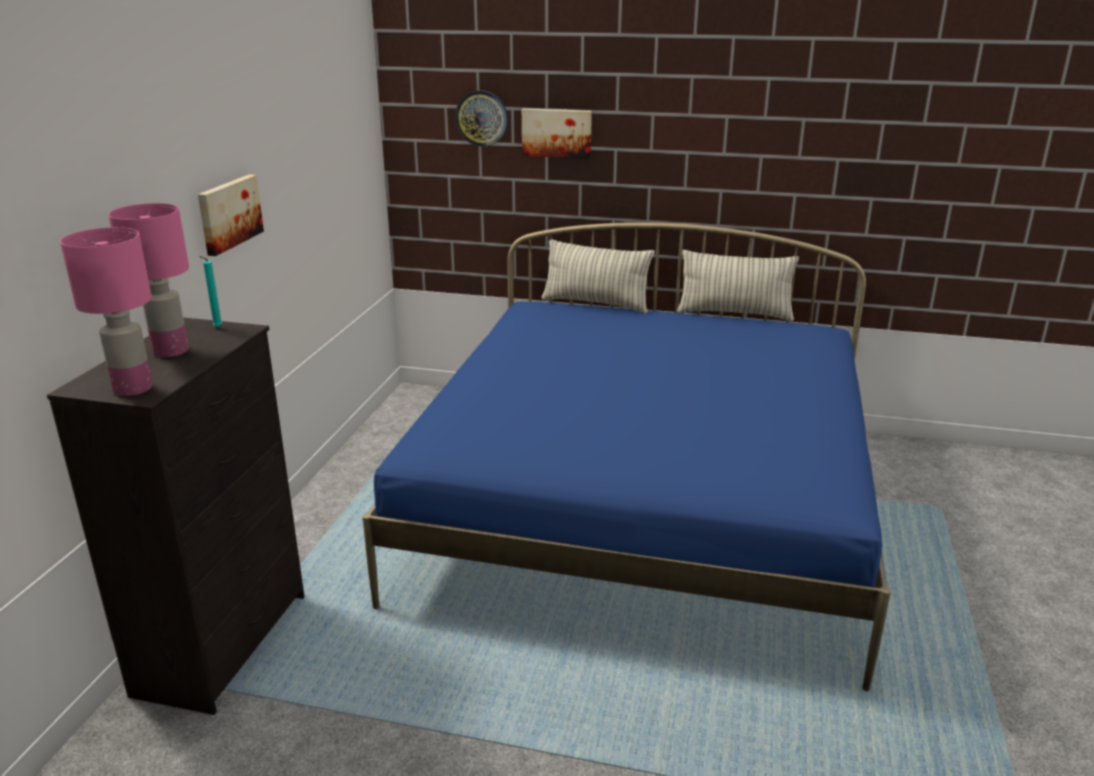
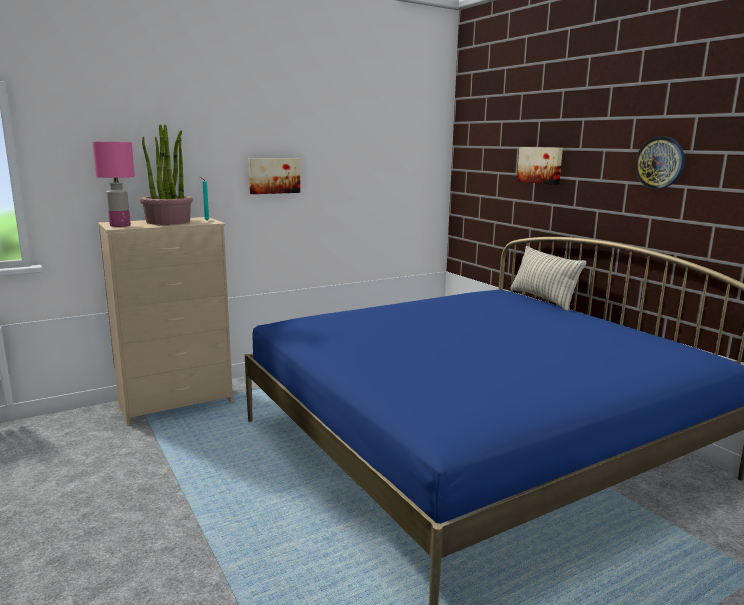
camera: 45 degrees right, 10 degrees down
(171, 351) = (168, 221): pink table lamp -> potted plant
(225, 643) = (177, 404): black dresser -> beige dresser
(482, 118) = (500, 154): wall clock -> wall clock (660, 162)
(734, 314) = (642, 328): pillow -> none

